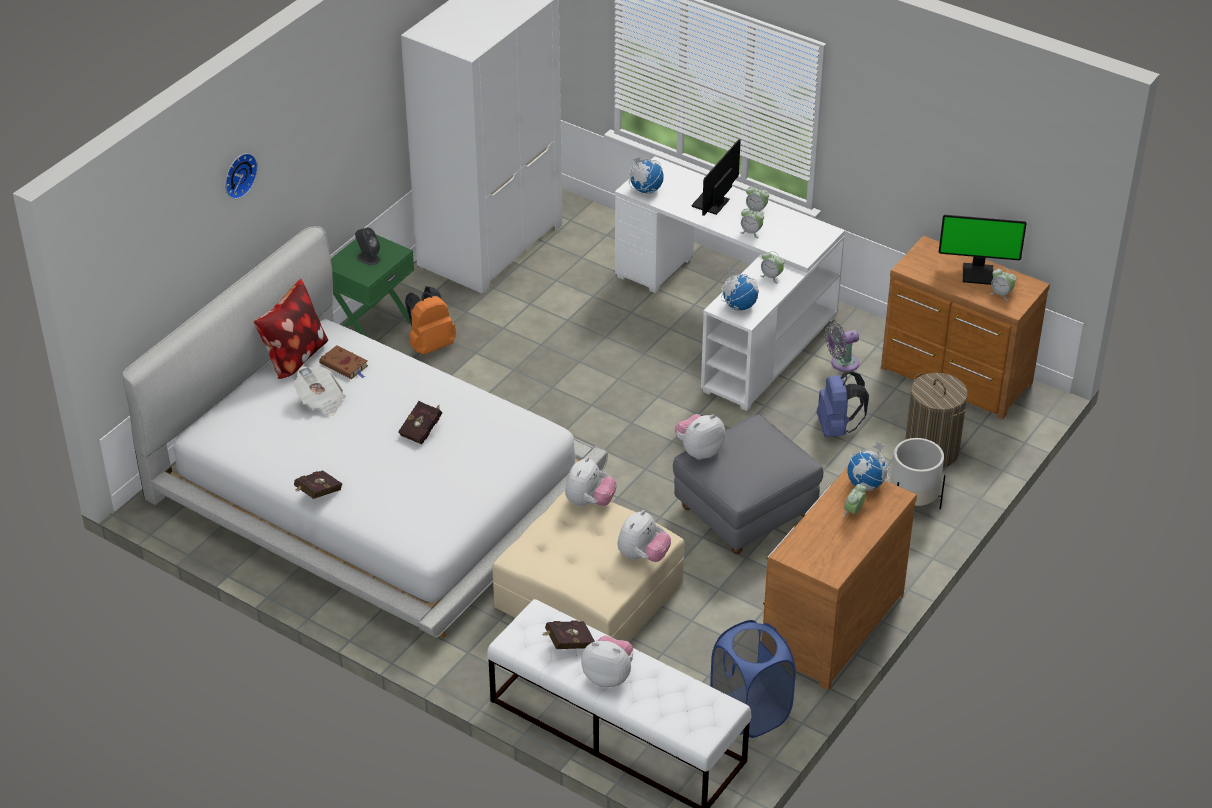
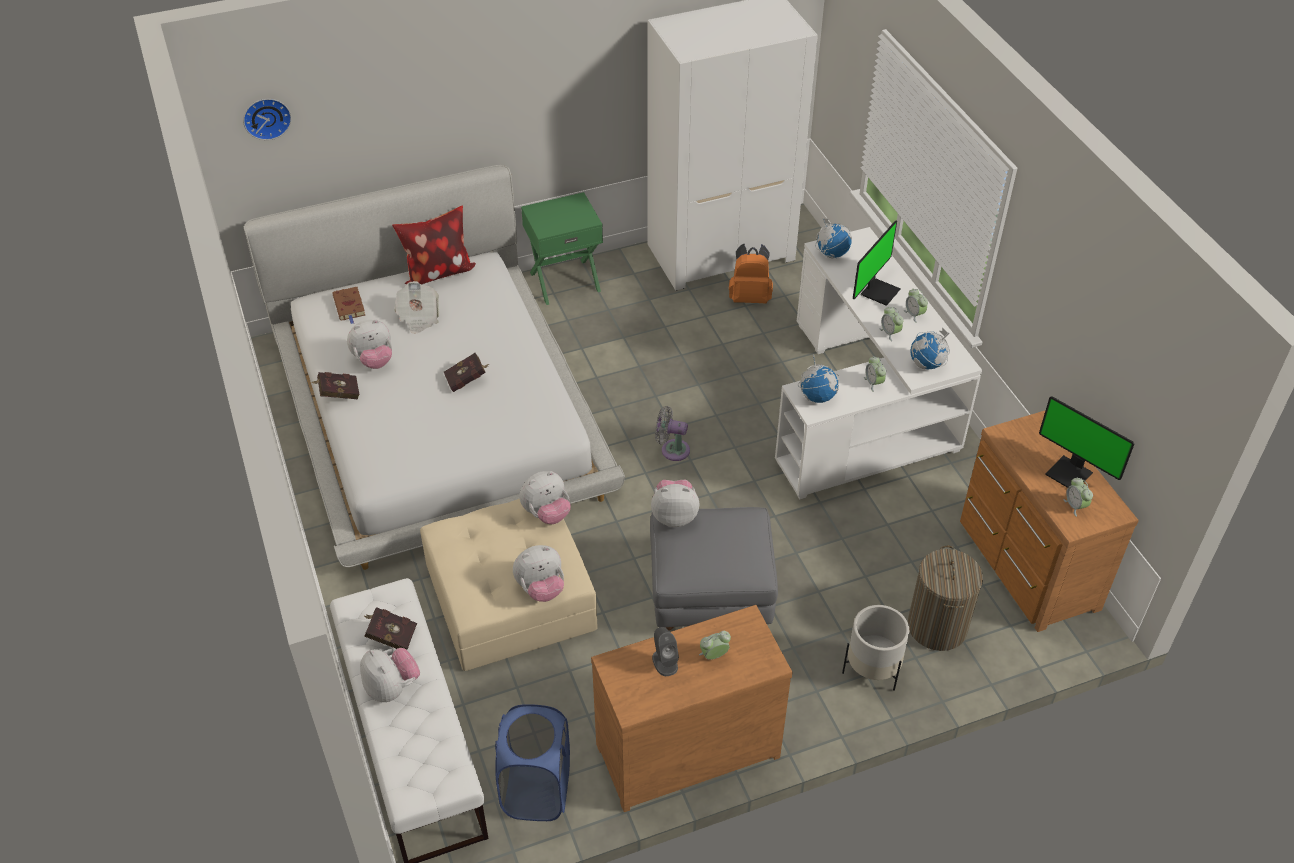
camera: 35 degrees right, 5 degrees up
(238, 174) = (416, 88): wall clock -> wall clock (266, 117)
(320, 453) = (374, 360): none -> plush toy
(345, 365) = (466, 297): brown book -> brown book (349, 307)
(368, 258) = (561, 215): grey speaker -> grey speaker (664, 662)
(430, 345) = (595, 314): orange backpack -> orange backpack (750, 297)
(712, 204) = (878, 291): monitor -> monitor turned 150 degrees clockwise
(837, 428) = (867, 558): blue backpack -> none
(842, 363) = (927, 498): grey fan -> grey fan (672, 449)
(866, 484) = (753, 634): globe -> globe (927, 364)

